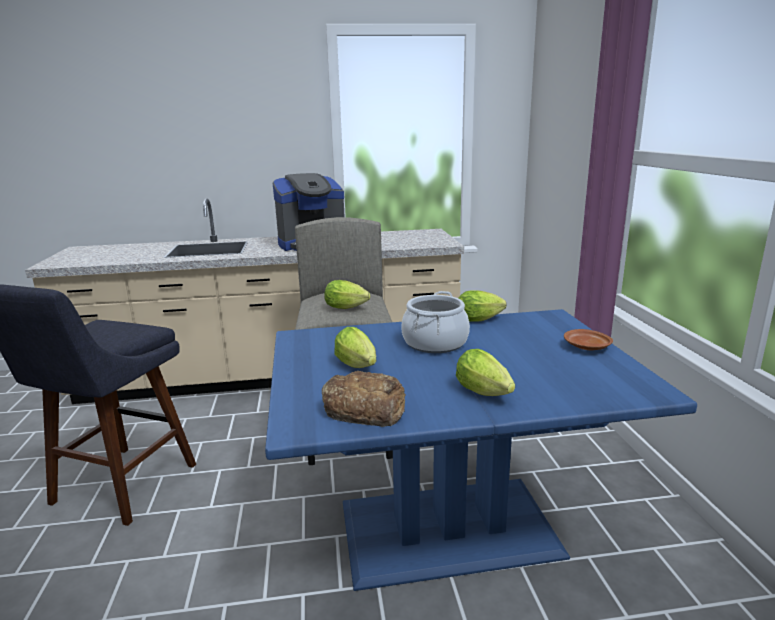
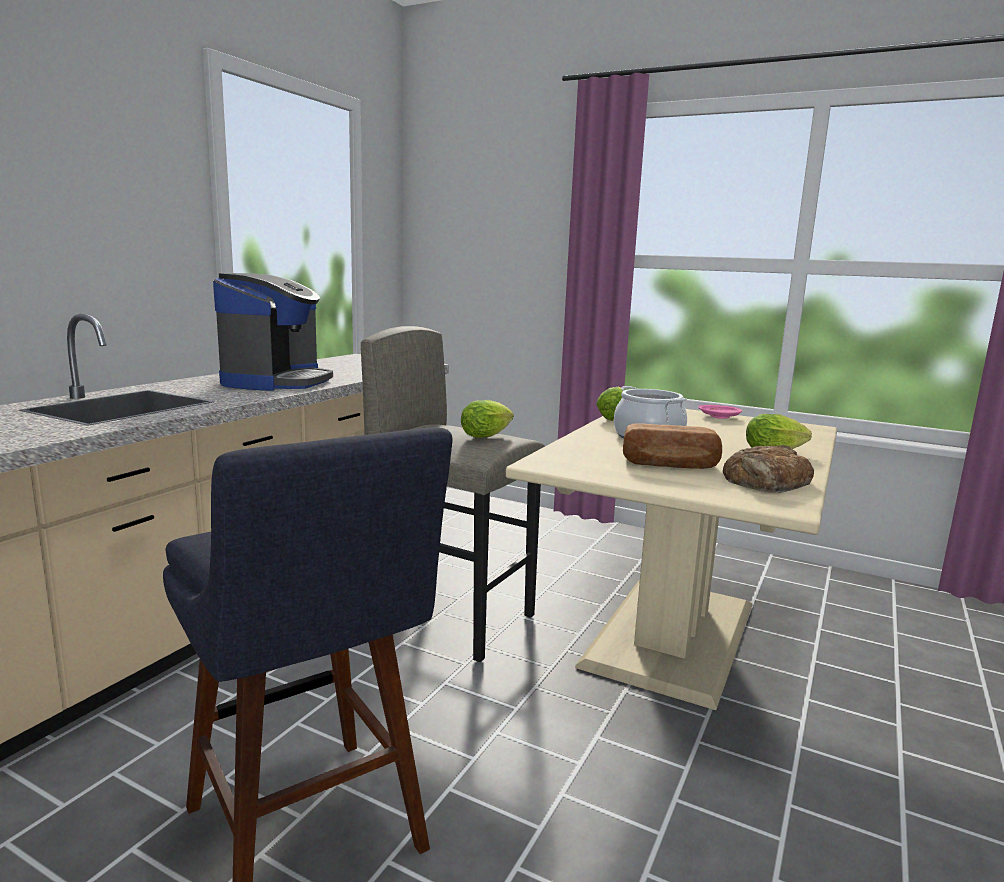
camera: 55 degrees left, 5 degrees down
(358, 367) = (669, 464): lettuce -> bread
(449, 531) = (675, 634): blue dining table -> beige dining table
(587, 347) = (719, 417): brown plate -> pink plate

